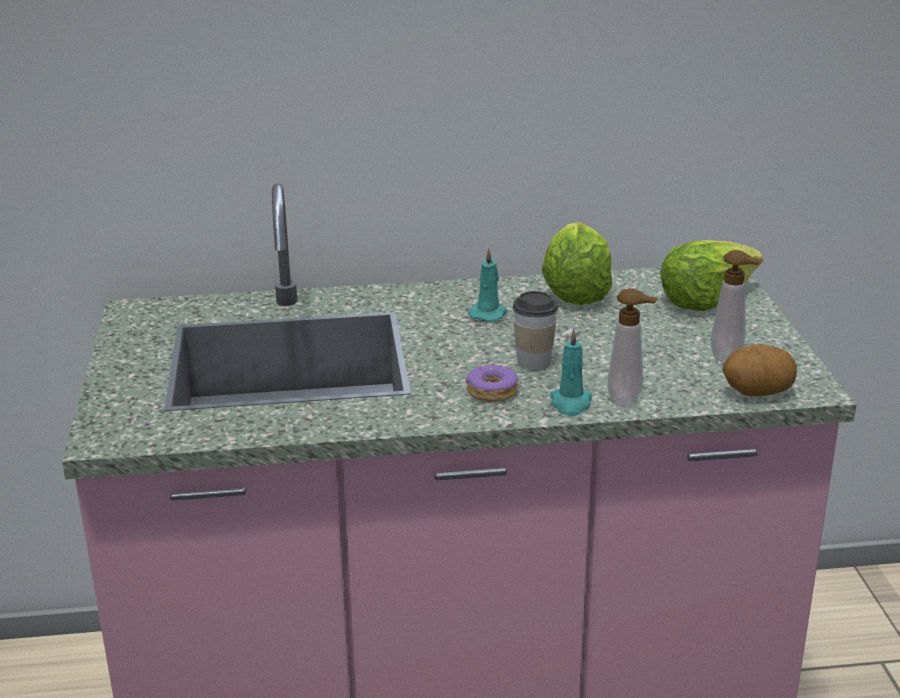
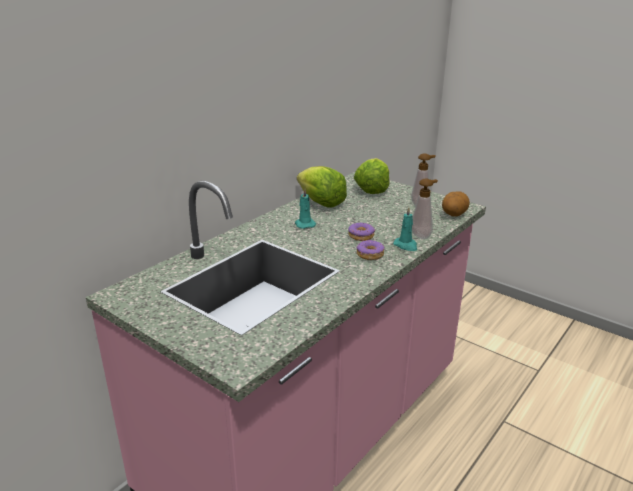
camera: 45 degrees left, 0 degrees up
(534, 362) = (361, 236): cup -> donut

